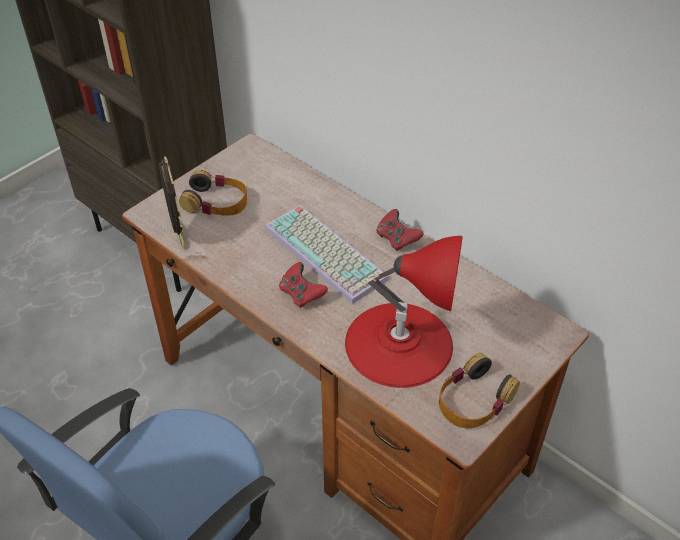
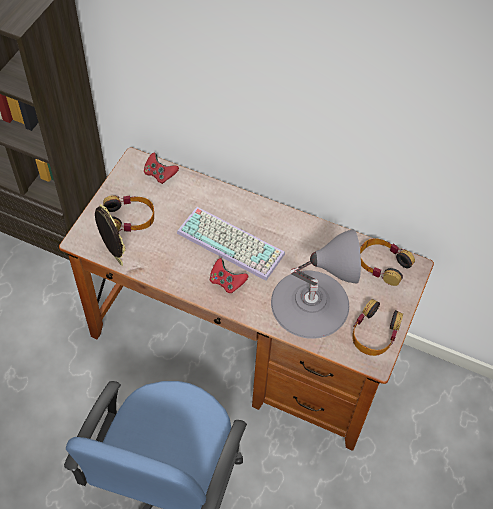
camera: 20 degrees left, 10 degrees up
(397, 239) = (278, 218): red game controller -> red game controller (160, 174)
(399, 343) = (310, 303): red table lamp -> grey table lamp
(515, 320) = (382, 264): none -> headphones

